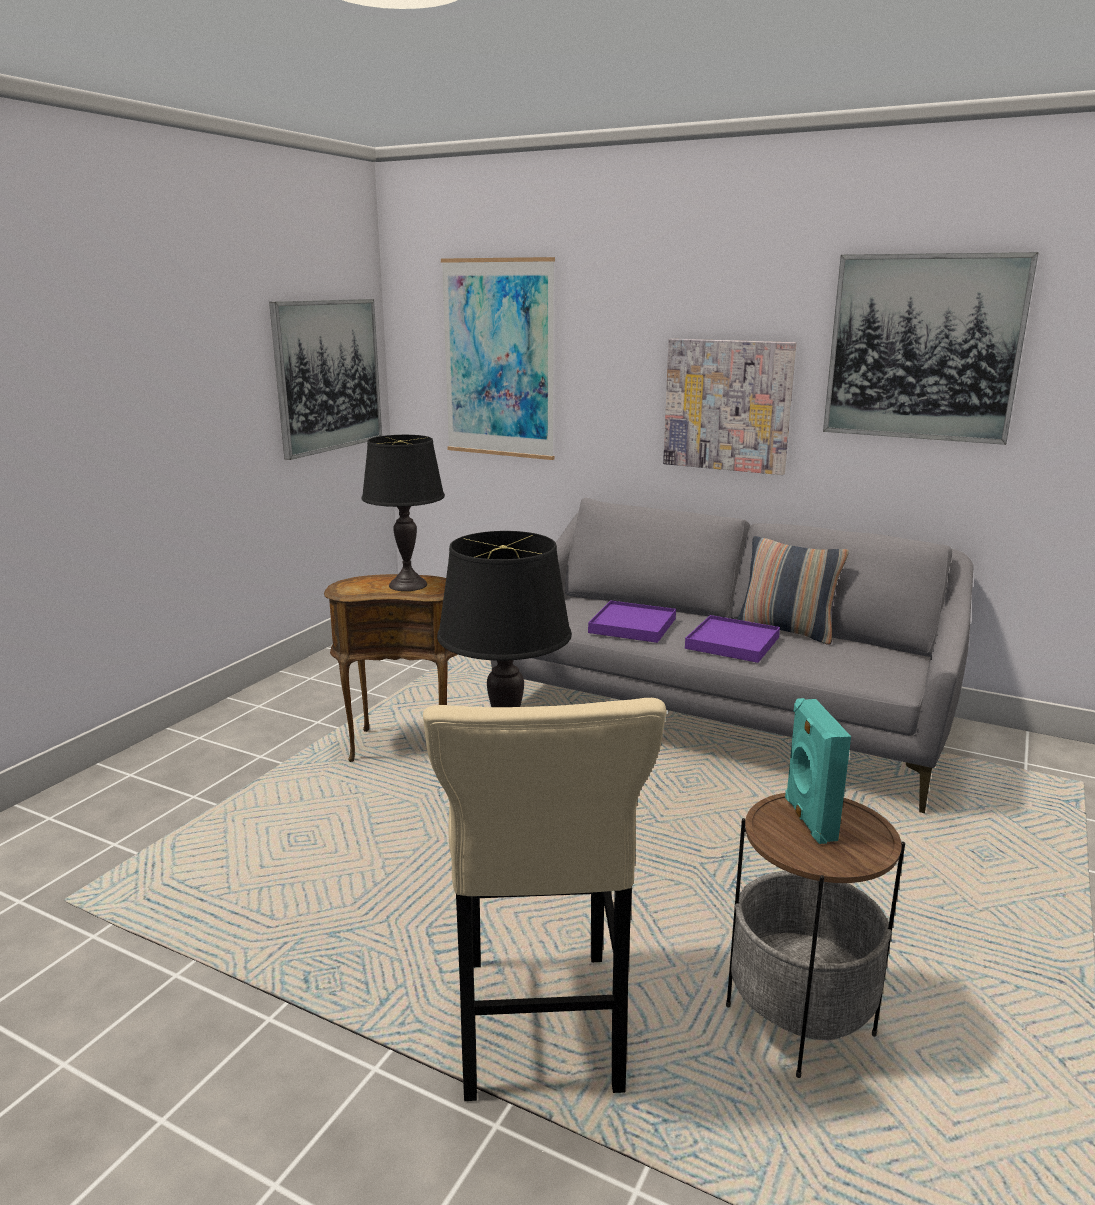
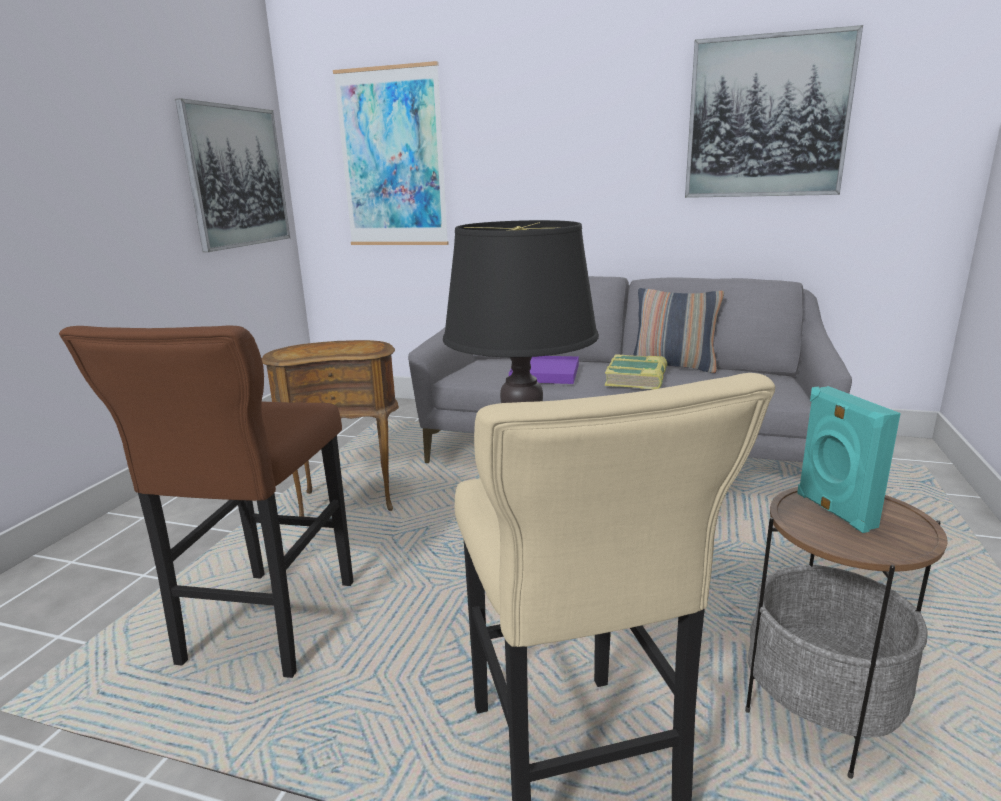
camera: 10 degrees left, 0 degrees up
(297, 862) = (266, 627): none -> brown stool
(408, 585) = (343, 348): black table lamp -> none
(727, 405) = (600, 183): picture -> none
(732, 643) = (637, 378): purple tray -> book

